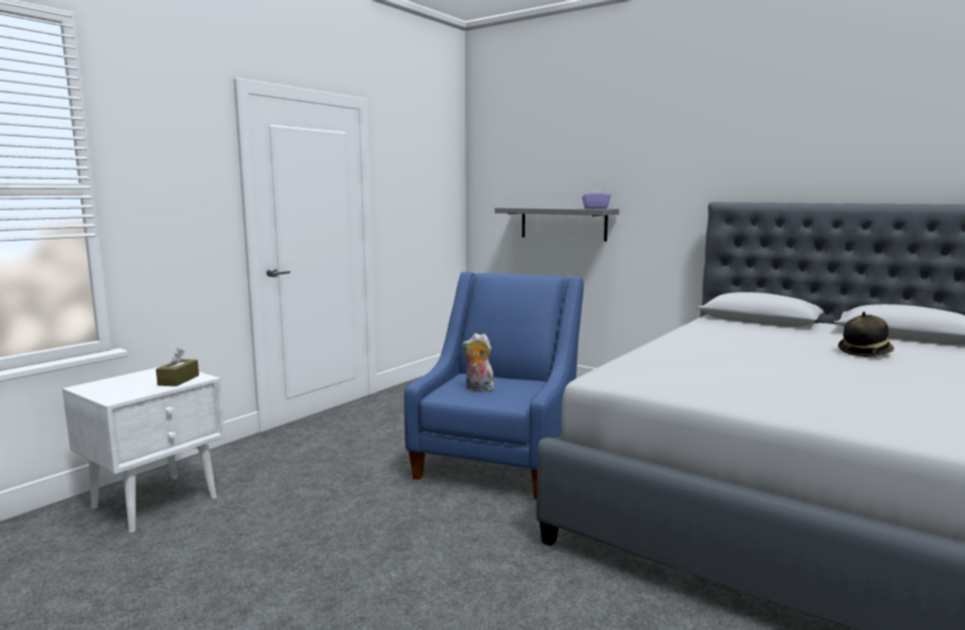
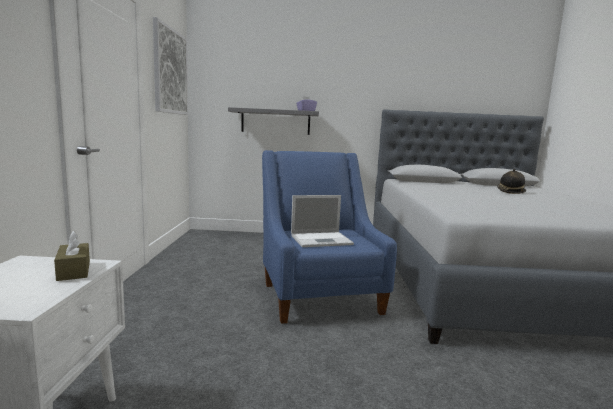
camera: 35 degrees left, 0 degrees up
(426, 170) = (170, 71): none -> picture
(478, 389) = (322, 240): plush toy -> laptop

